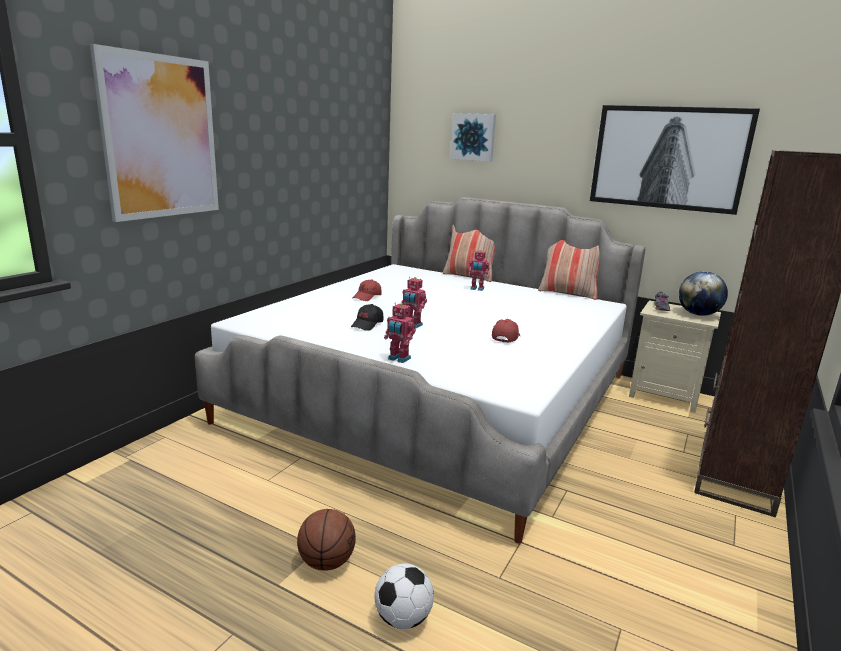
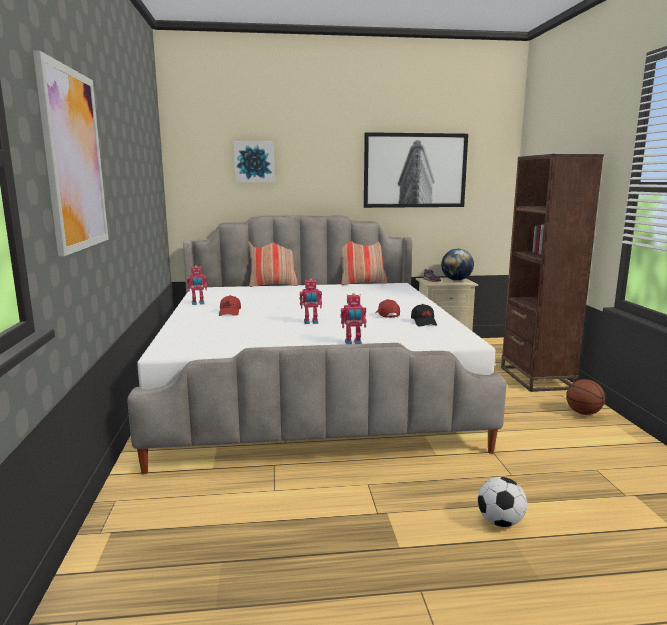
camera: 35 degrees left, 5 degrees down
(326, 562) = (406, 517): basketball -> basketball (583, 413)
(367, 325) = (278, 329): black cap -> black cap (424, 322)
(477, 289) = (298, 291): toy robot -> toy robot (198, 303)

